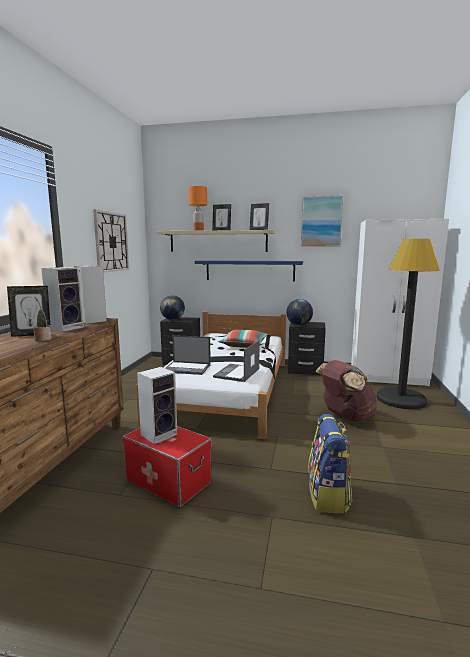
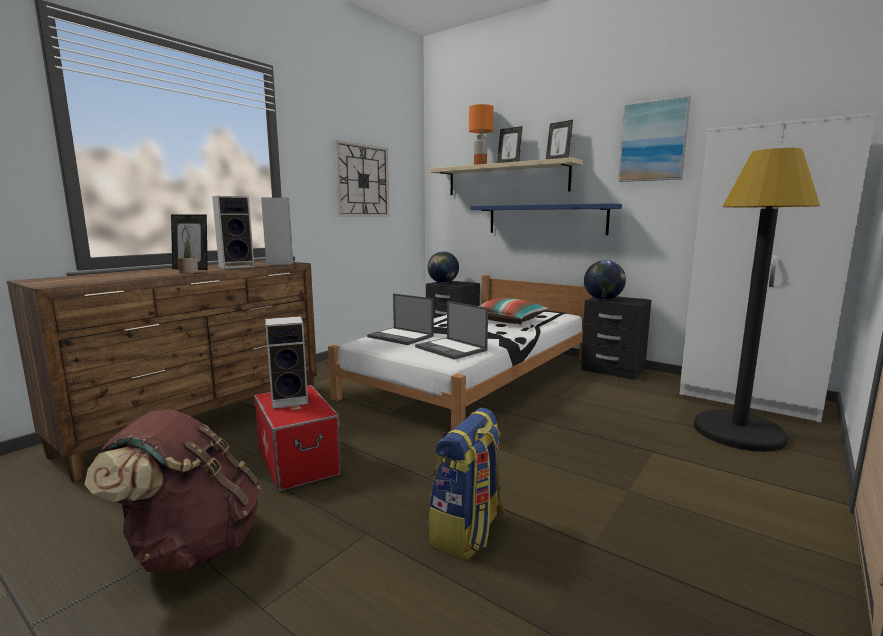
camera: 25 degrees right, 0 degrees up
(237, 373) = (451, 349): laptop -> laptop turned 90 degrees counterclockwise
(345, 416) = (610, 438): brown backpack -> brown backpack (191, 547)

